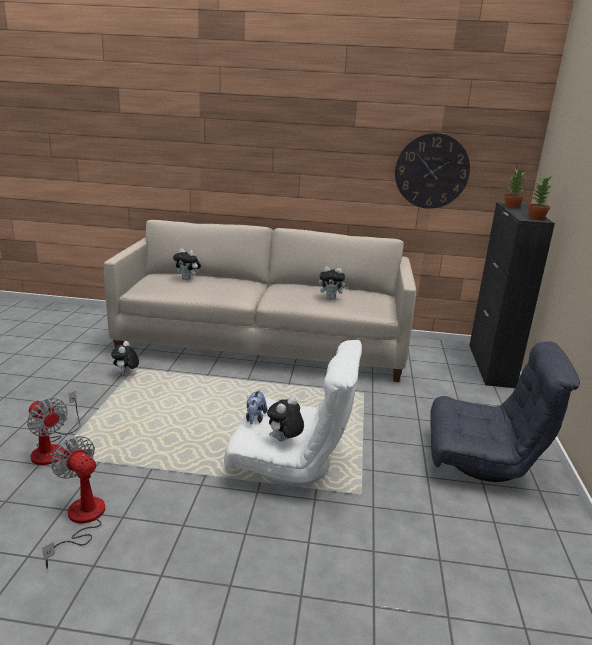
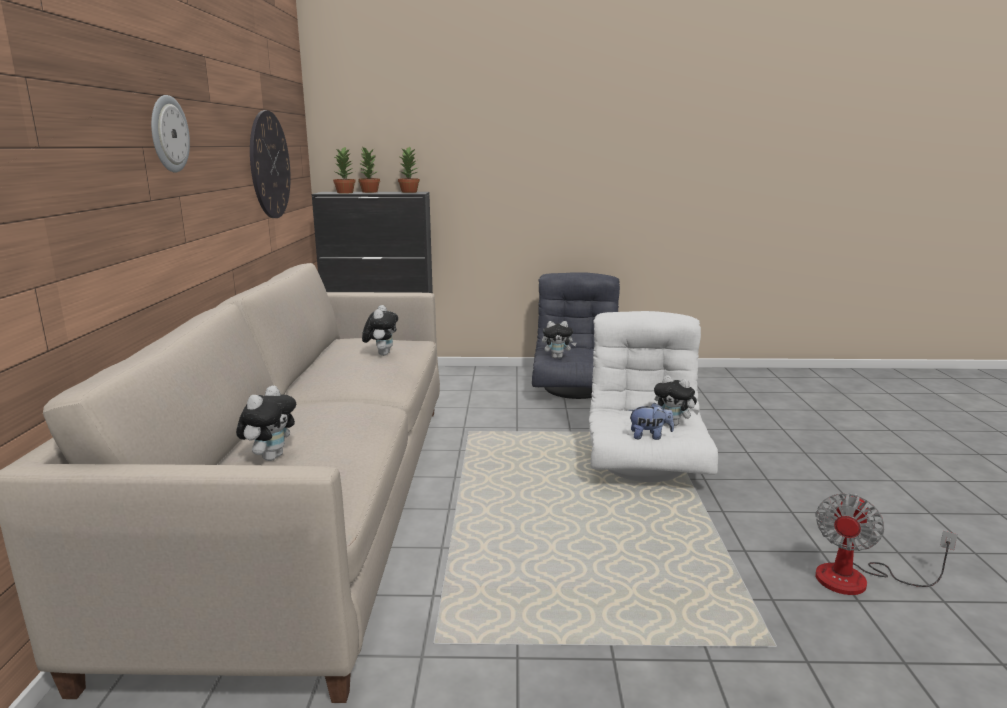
camera: 95 degrees left, 5 degrees down
(53, 448) = (759, 661): fan -> none
(126, 374) = (465, 649): plush toy -> plush toy (557, 357)
(294, 142) = (168, 134): none -> wall clock
(527, 211) = (369, 192): none -> potted plant

